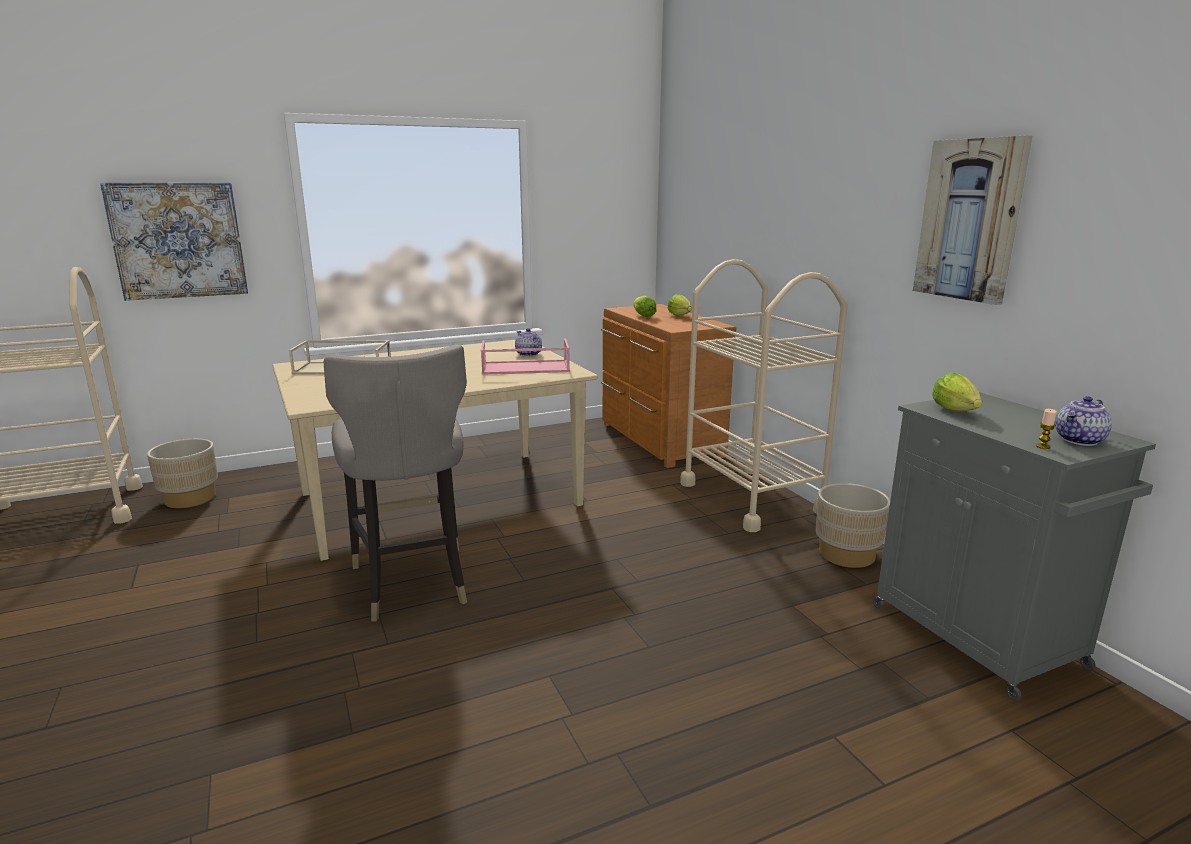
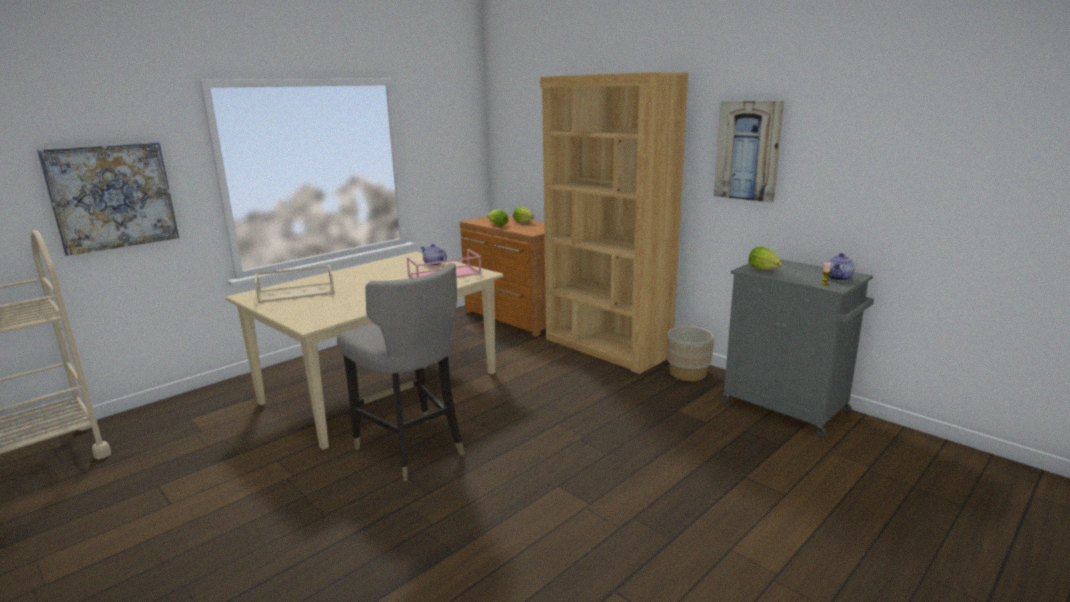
camera: 20 degrees left, 0 degrees up
(190, 498) = (153, 426): beige planter -> none
(751, 498) = (606, 348): beige cart -> brown bookcase

